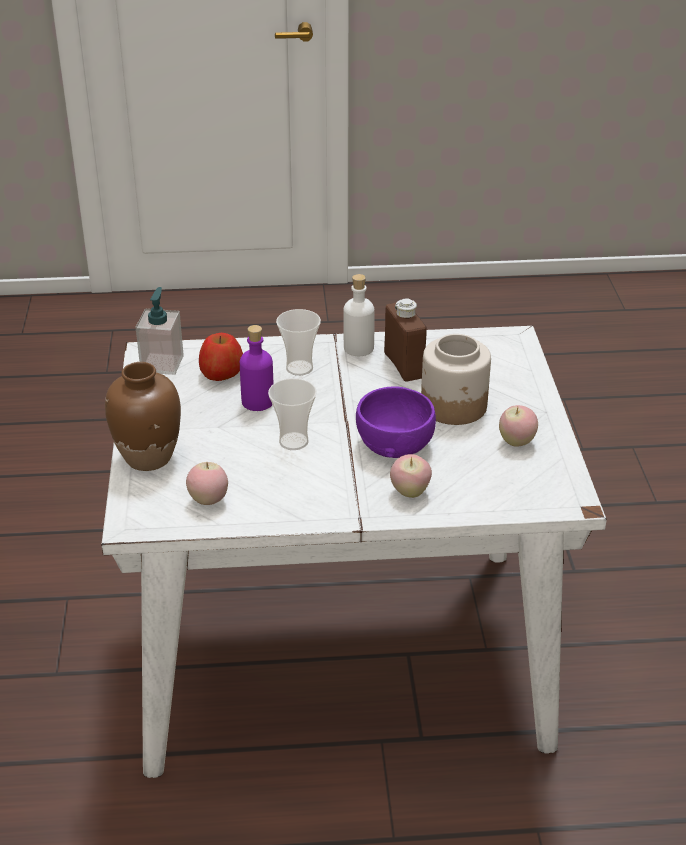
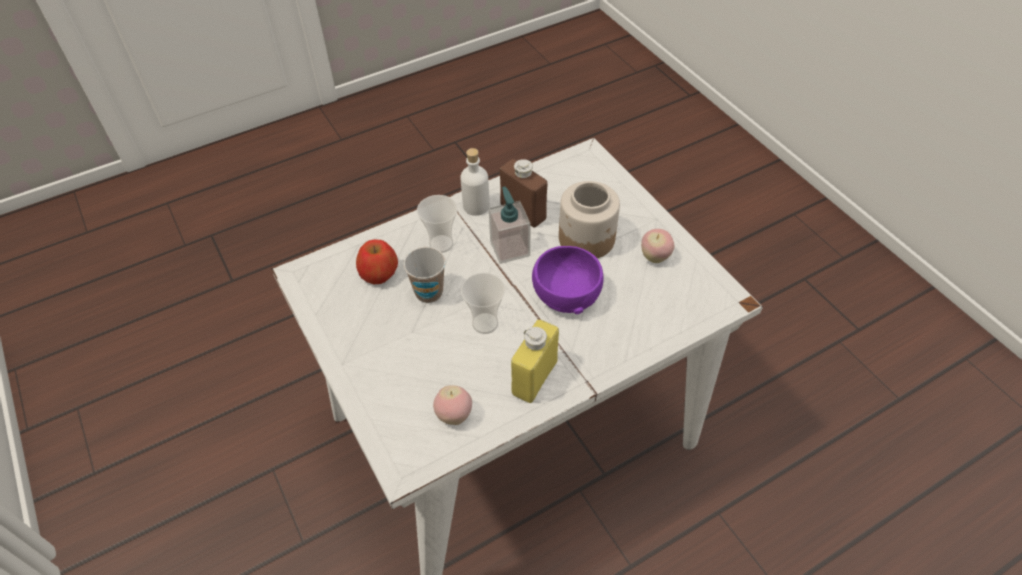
camera: 25 degrees left, 15 degrees up
(148, 458) = (373, 390): brown vase -> none
(162, 364) = (320, 281): soap dispenser -> soap dispenser (509, 248)
(257, 402) = (429, 292): purple bottle -> cup
(309, 498) = (534, 378): none -> yellow bottle
(410, 492) = (608, 339): apple -> none

